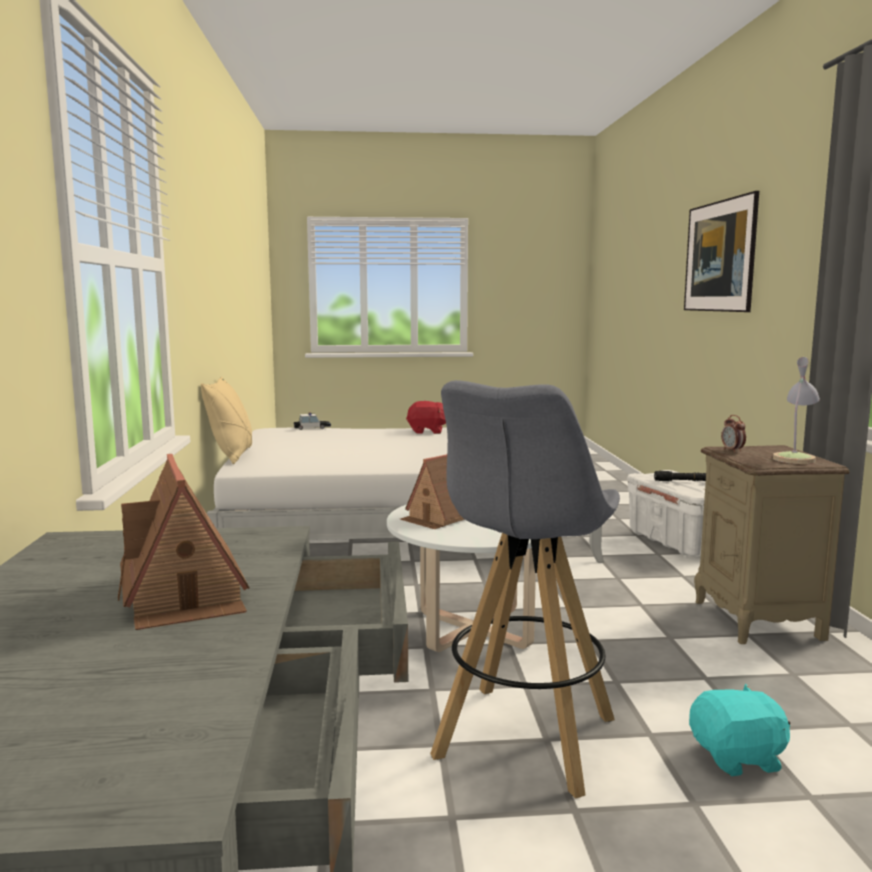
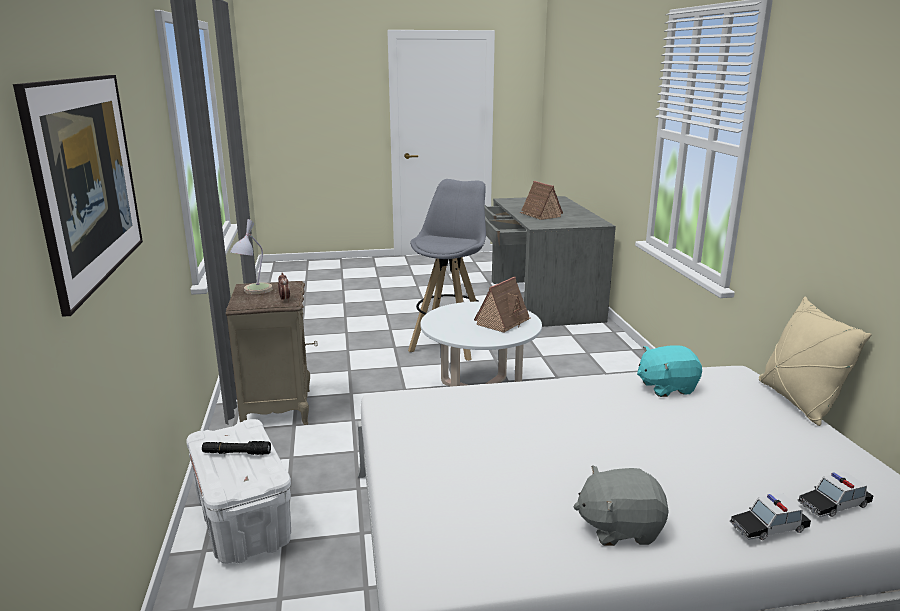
camera: 175 degrees right, 10 degrees up
(356, 427) = (768, 527): none -> toy car
(428, 431) = (619, 527): red plush toy -> grey plush toy
(738, 758) = (363, 341): turquoise plush toy -> turquoise plush toy (666, 387)

